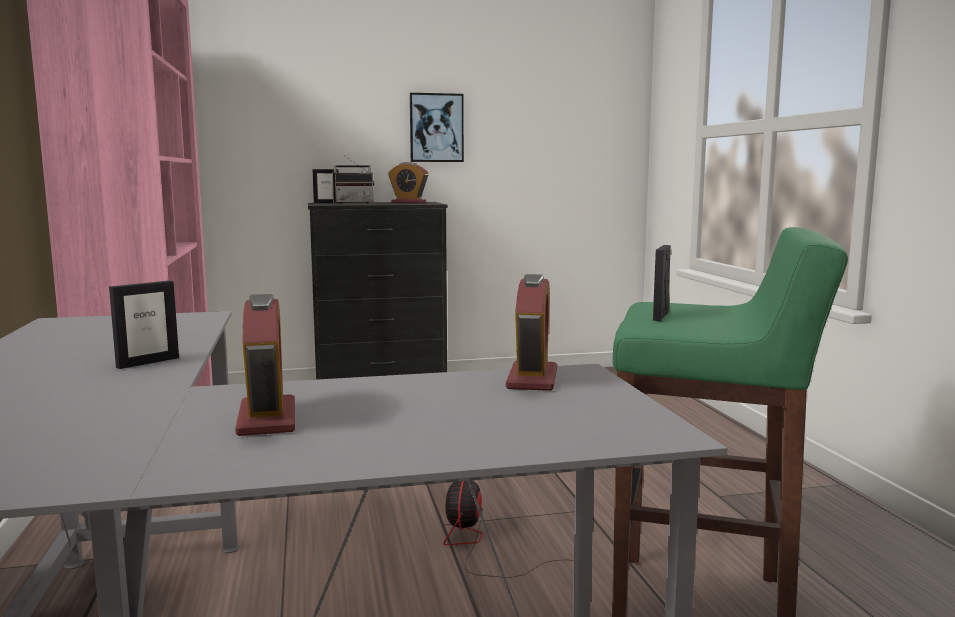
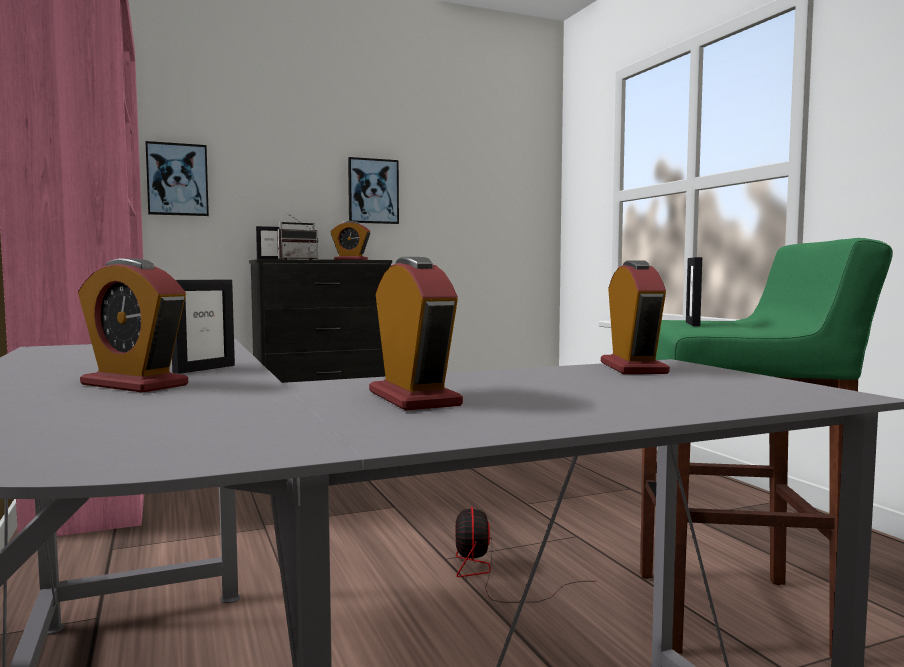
camera: 10 degrees left, 5 degrees down
(67, 384) = (134, 385): none -> alarm clock
(236, 122) = (177, 179): none -> picture

